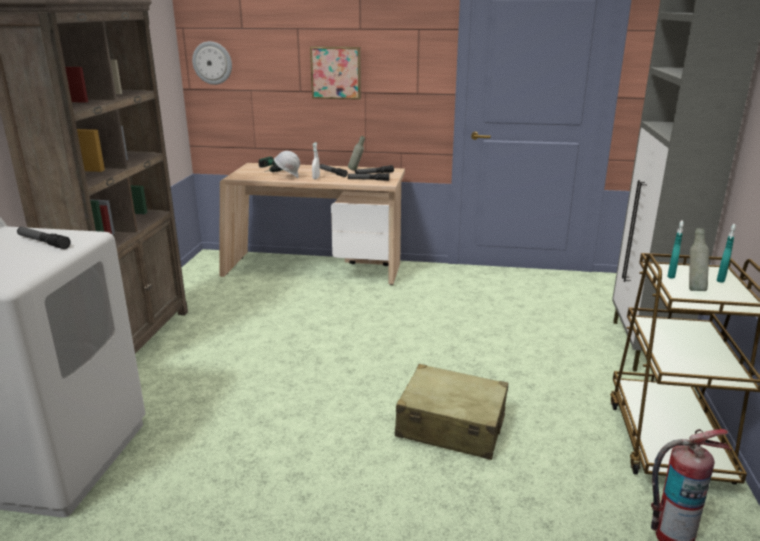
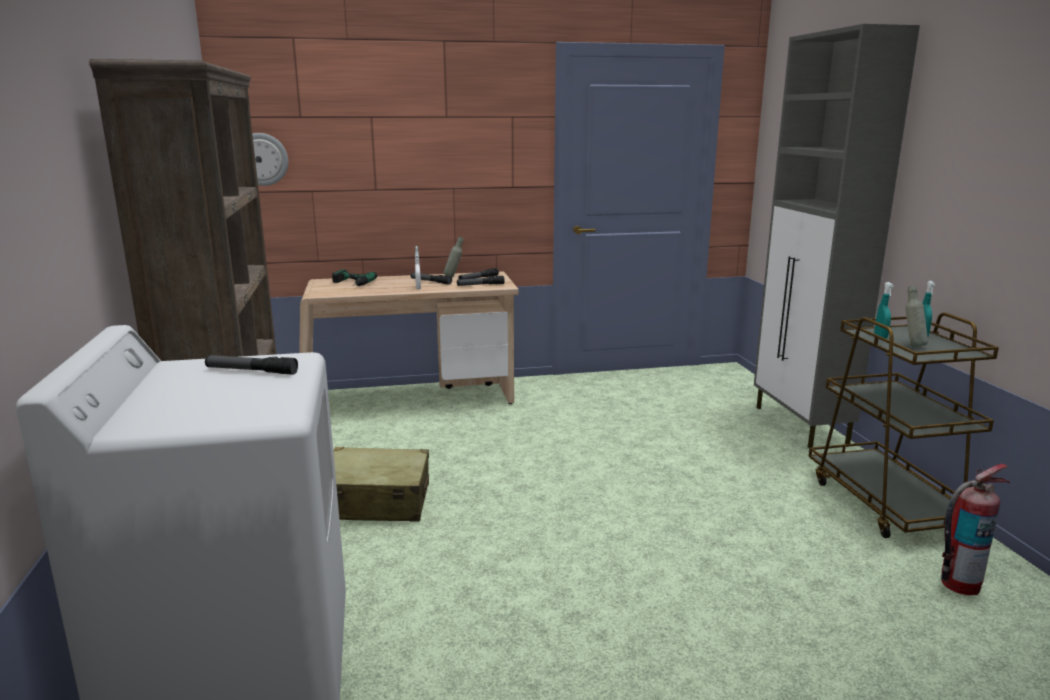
camera: 20 degrees left, 5 degrees down
(288, 177) = (384, 290): white hard hat -> none
(336, 72) = (420, 166): picture -> none
(451, 426) = (689, 531): beige suitcase -> beige suitcase (376, 501)

